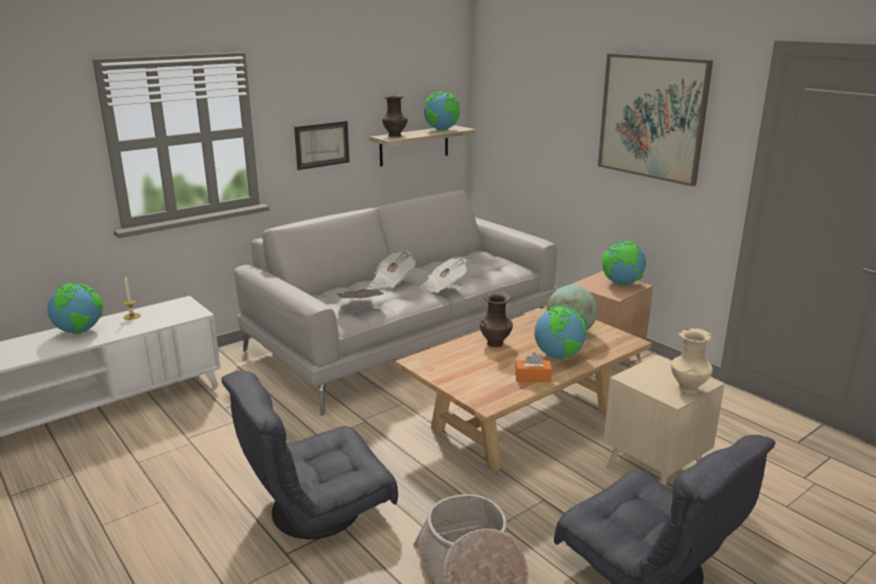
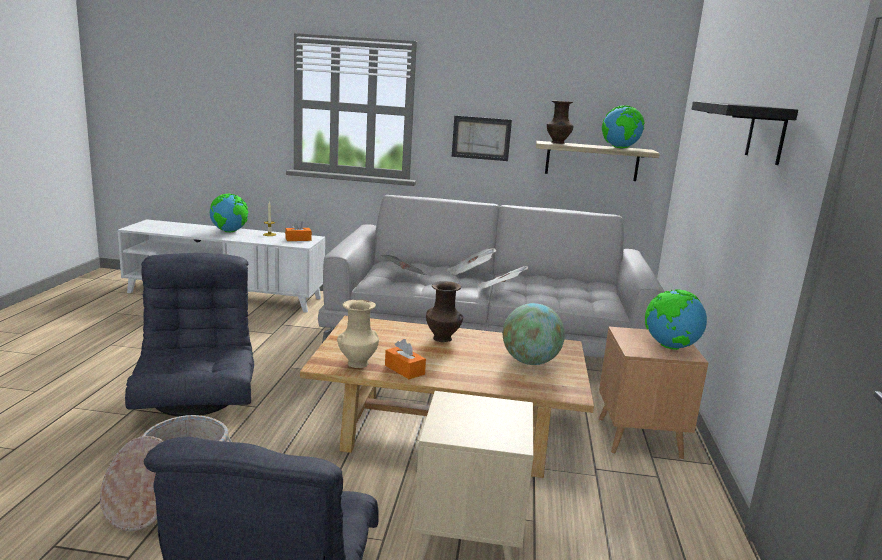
camera: 45 degrees right, 5 degrees down
(176, 309) = (298, 239): none -> orange tissue box
(316, 509) = (197, 399): grey armchair -> grey armchair turned 60 degrees clockwise
(558, 356) = (468, 370): globe -> none
(652, 117) = (766, 133): picture -> black shelf
(688, 389) = (476, 436): beige vase -> beige vase (356, 364)

